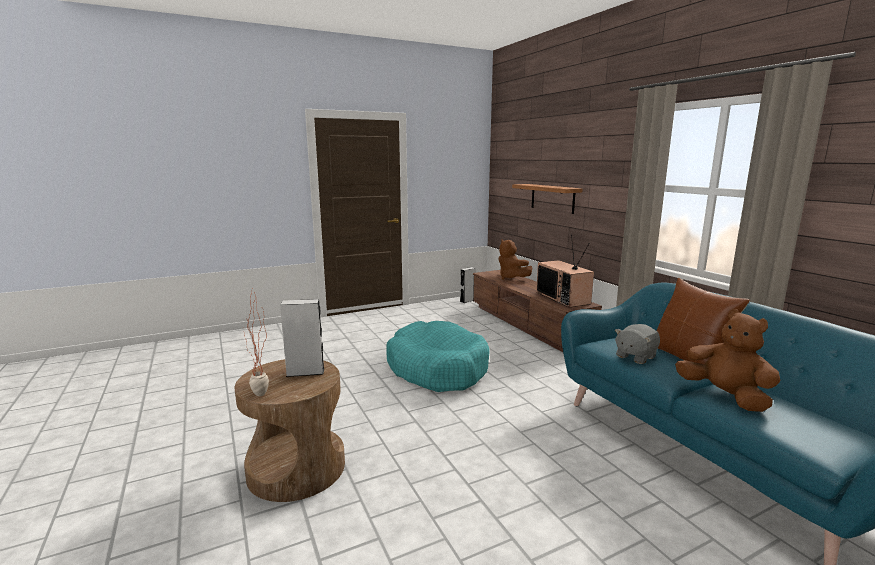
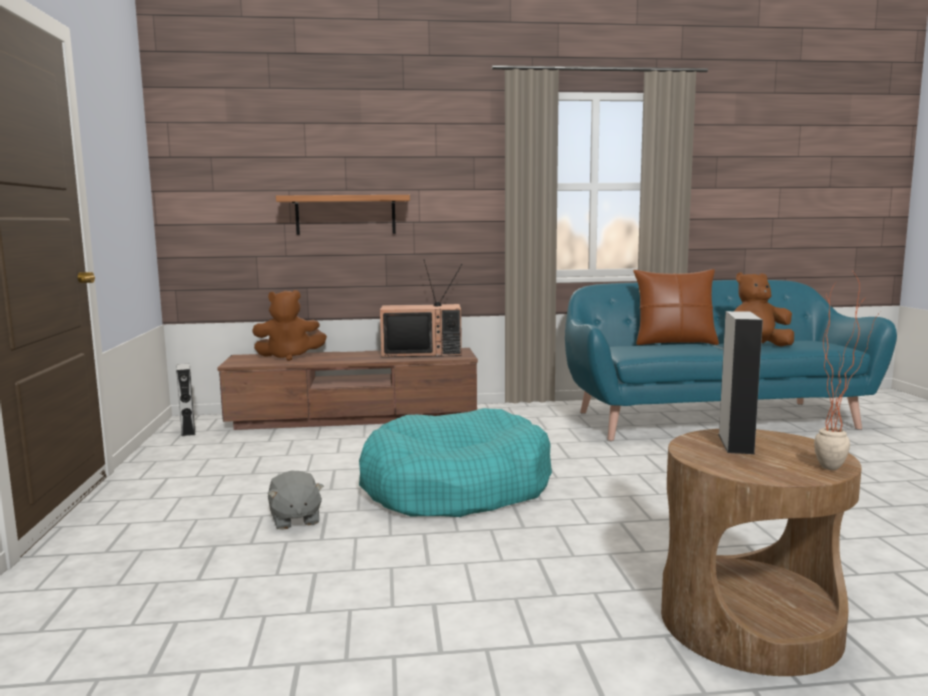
camera: 70 degrees left, 5 degrees down
(635, 356) = (667, 350): grey plush toy -> grey plush toy (295, 519)

